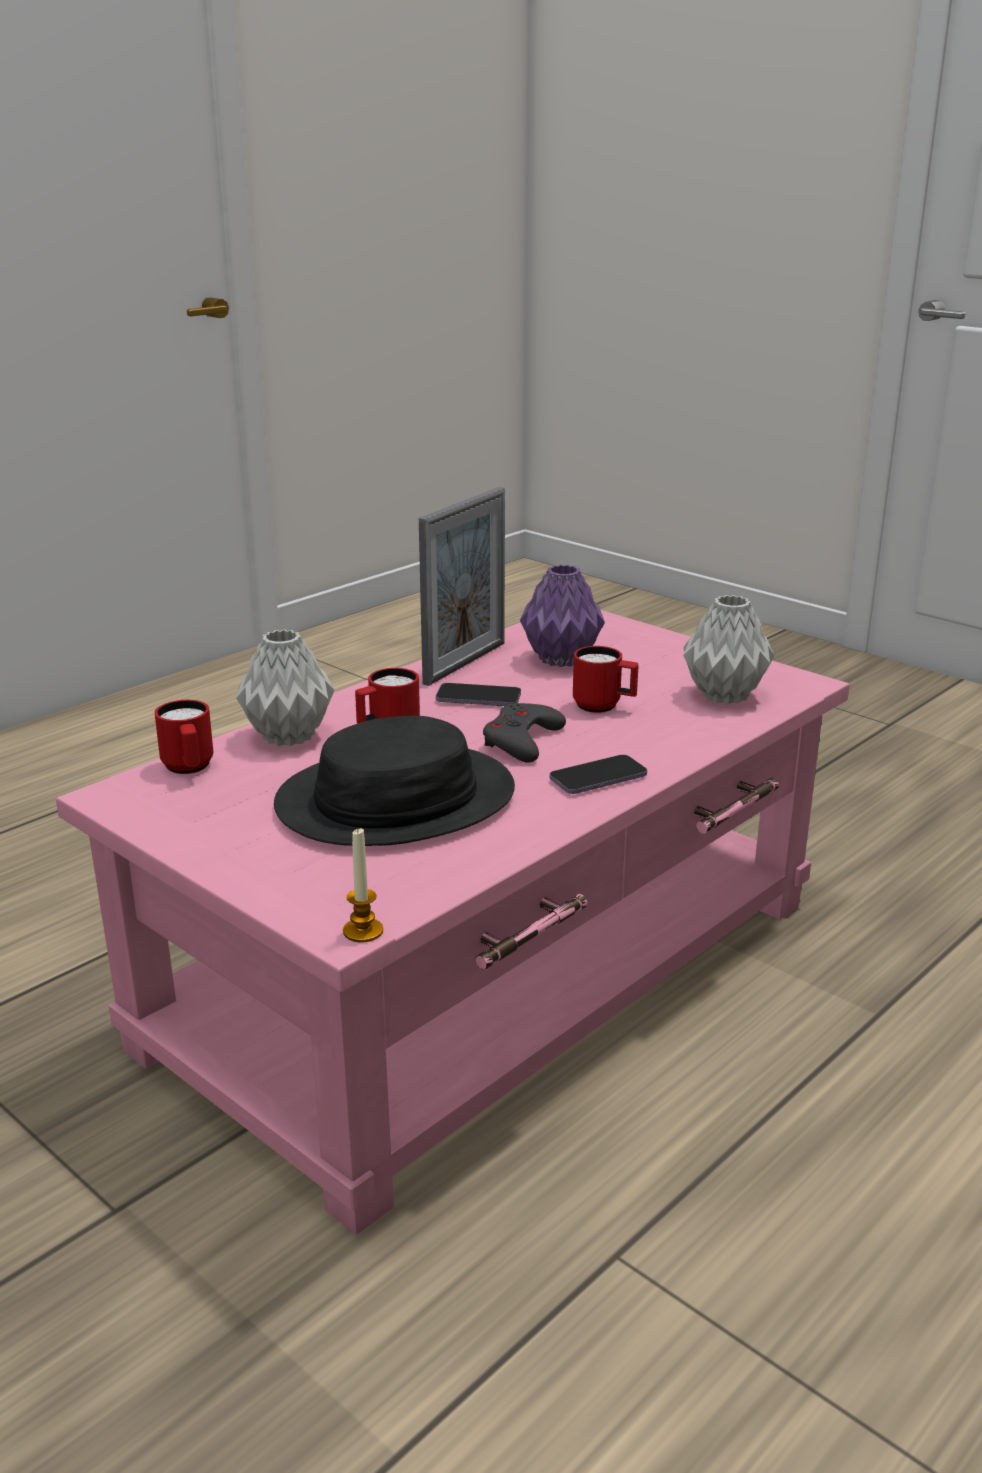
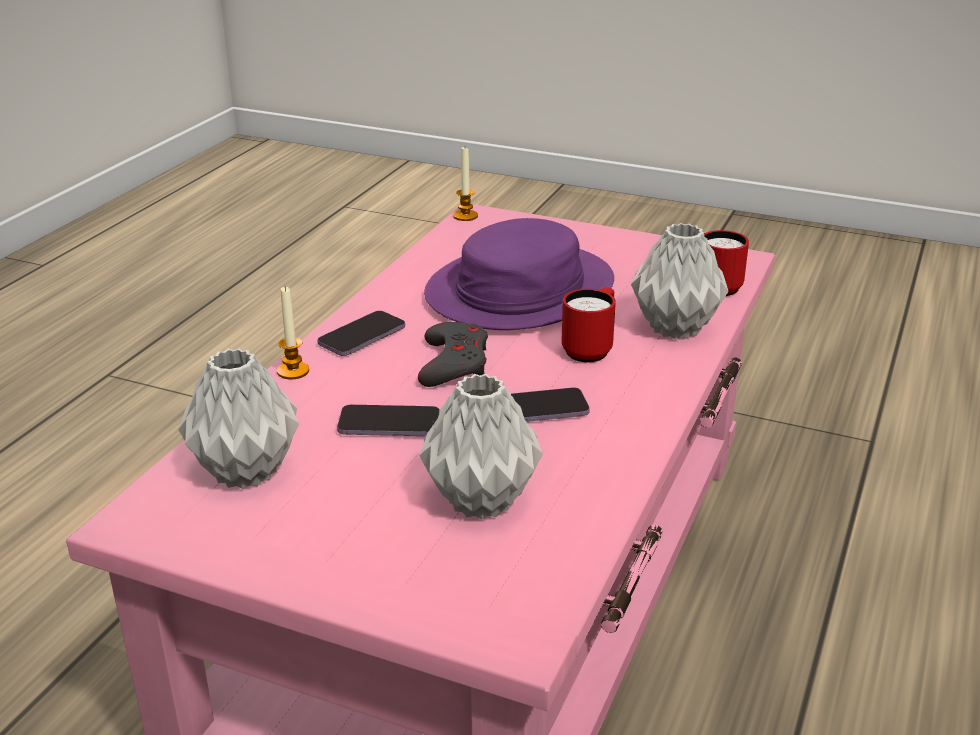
camera: 160 degrees right, 5 degrees up
(396, 800) = (519, 290): black hat -> purple hat
(465, 663) = (601, 466): picture frame -> none
(562, 659) = (480, 502): purple vase -> grey vase
(604, 707) = (389, 424): red mug -> phone
(676, 757) = (293, 371): none -> candle

